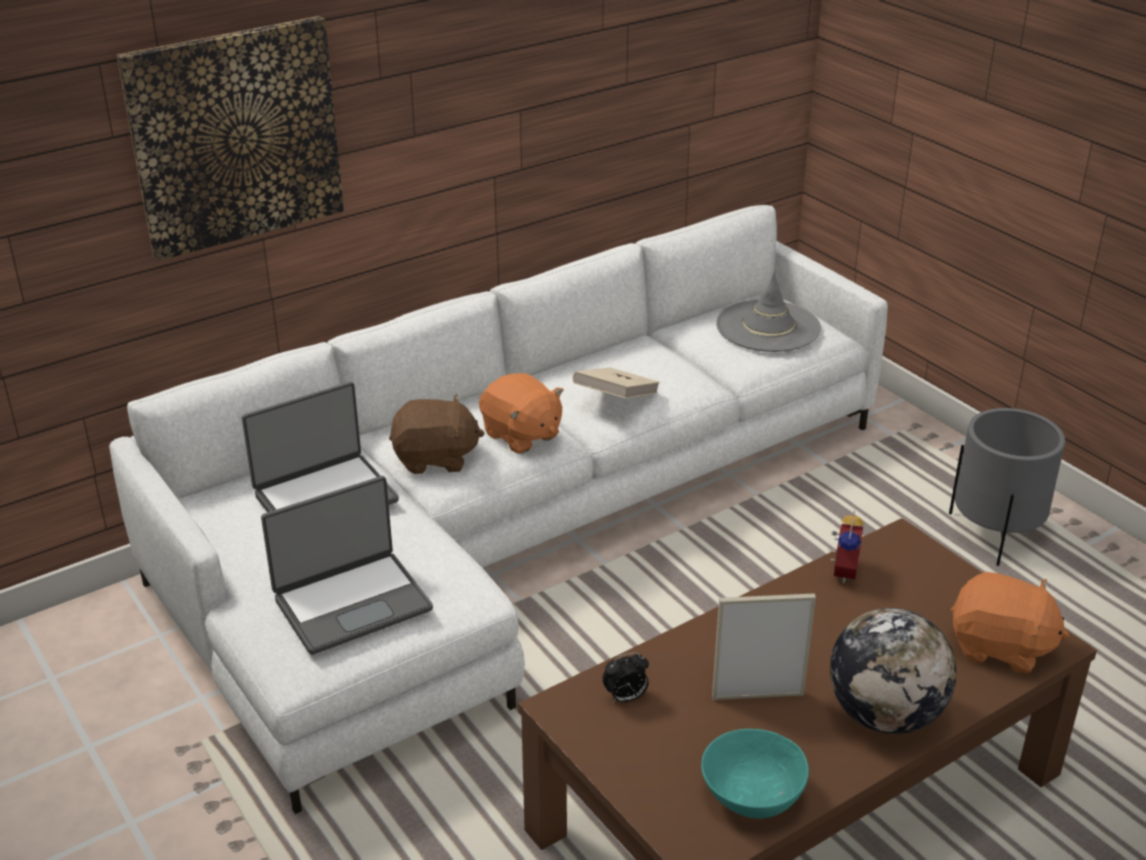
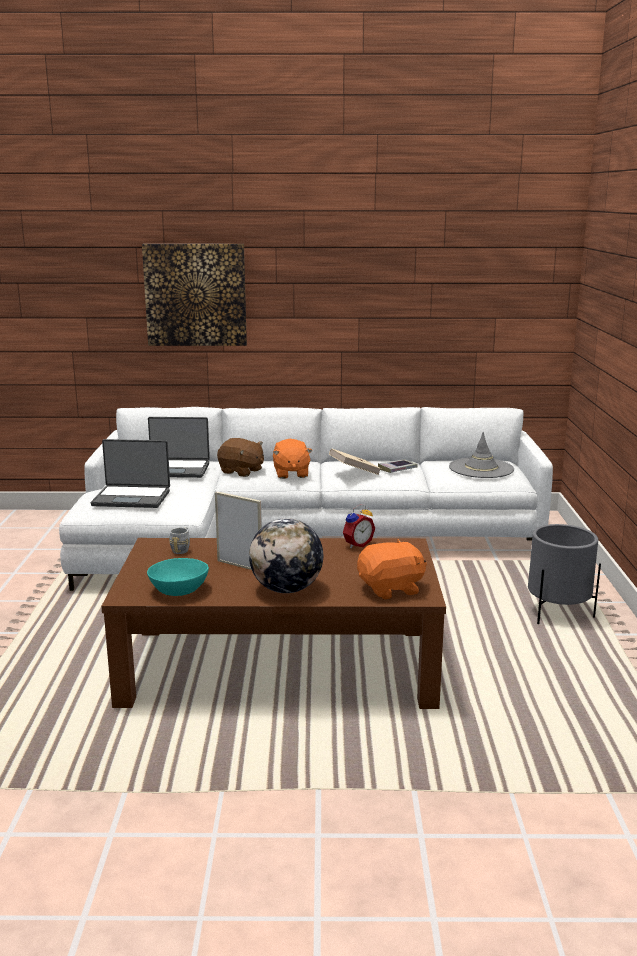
camera: 35 degrees right, 15 degrees down
(625, 698) = (182, 549): alarm clock -> grey mug
(663, 368) = (397, 469): none -> book
(1000, 647) = (391, 589): orange plush toy -> orange plush toy turned 75 degrees counterclockwise

